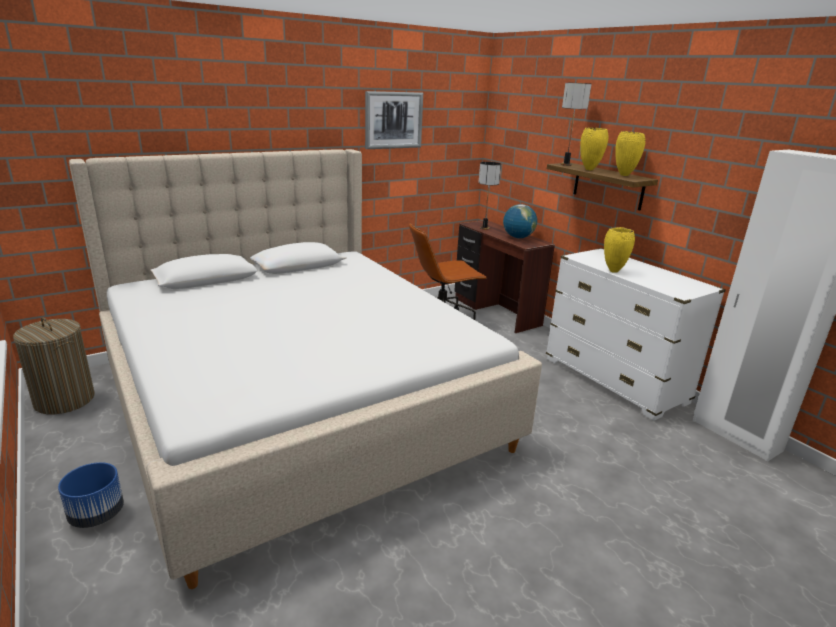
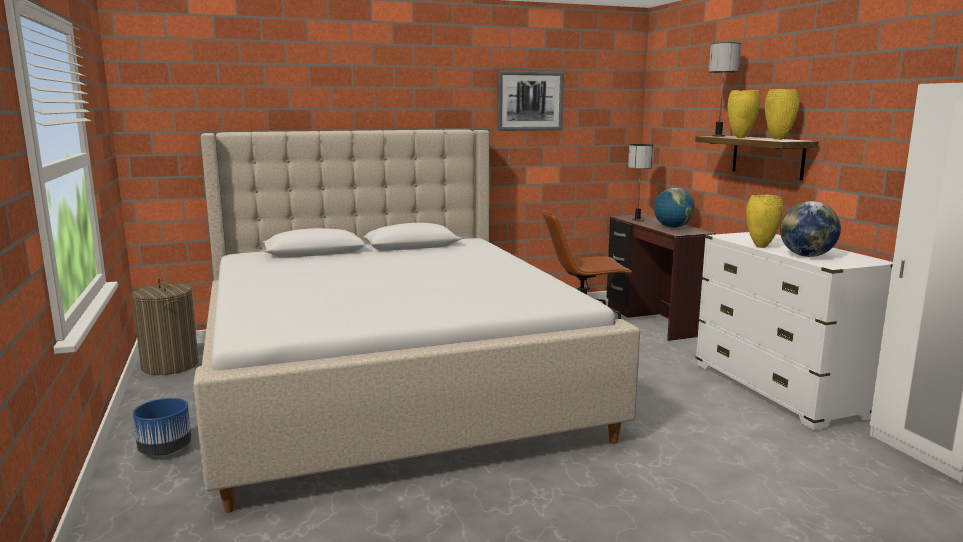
camera: 15 degrees right, 10 degrees down
(654, 283) = (806, 256): none -> globe

